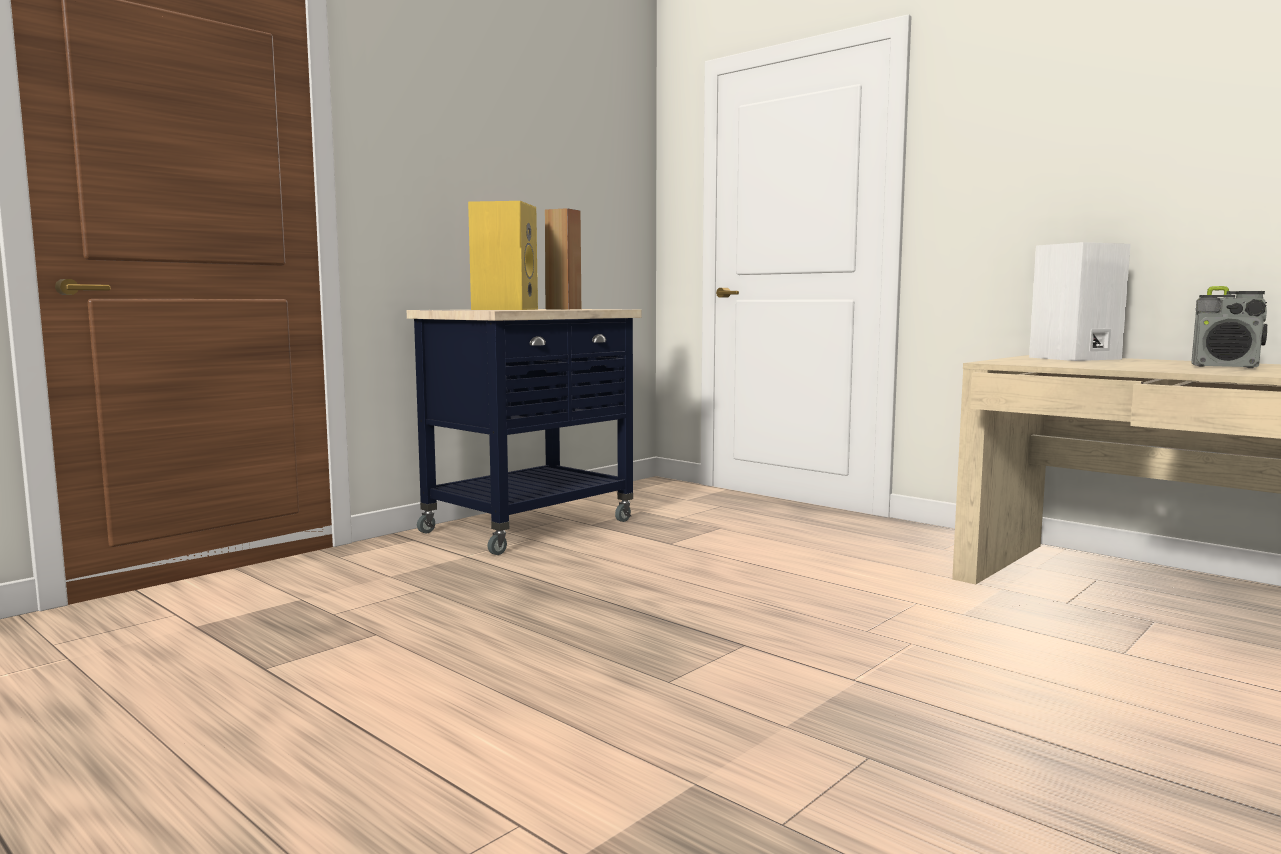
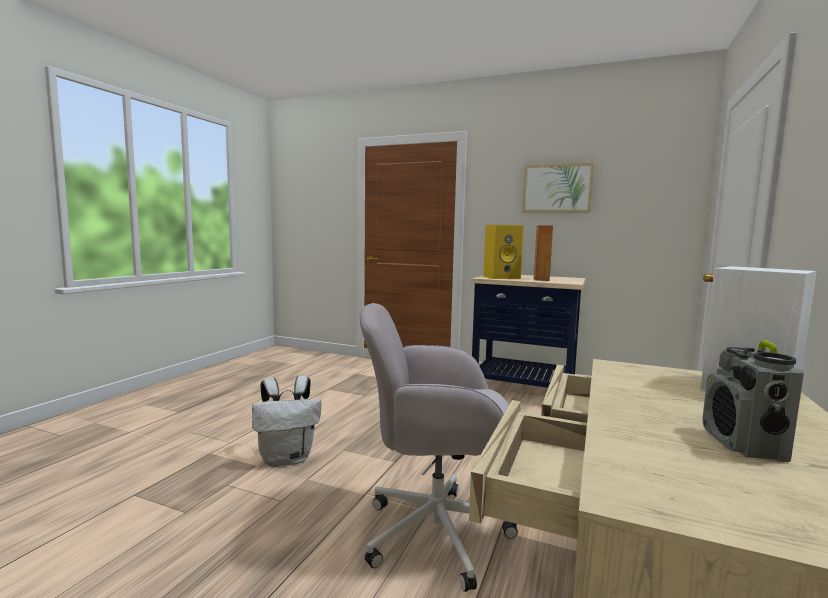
camera: 70 degrees right, 0 degrees up
(497, 145) = (557, 188): none -> picture
(678, 743) = (287, 458): none -> white backpack
(974, 649) = (434, 534): none -> grey office chair

